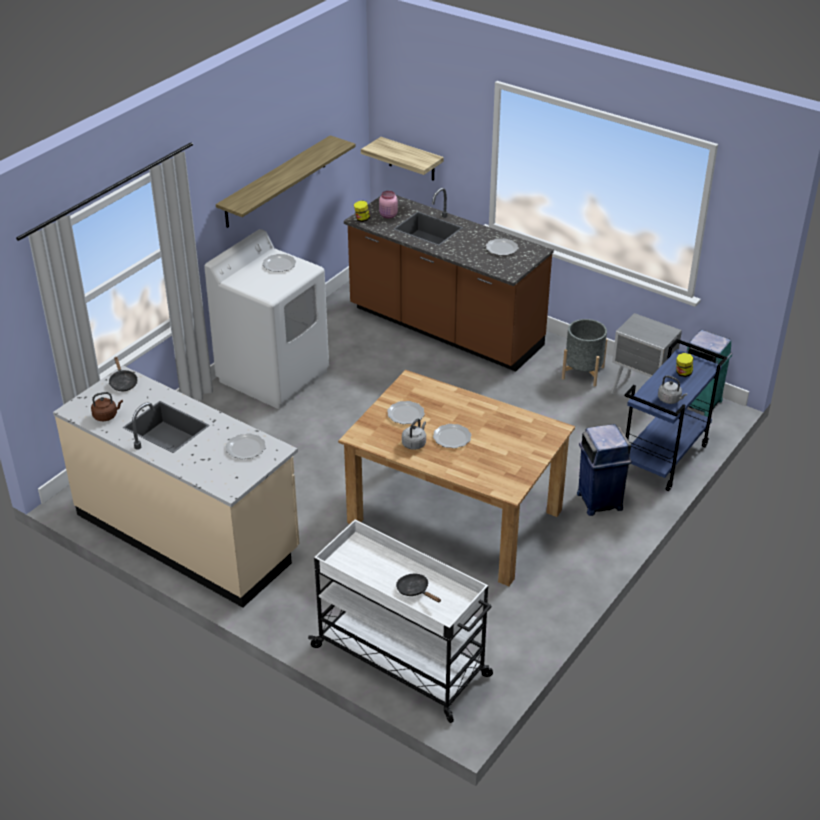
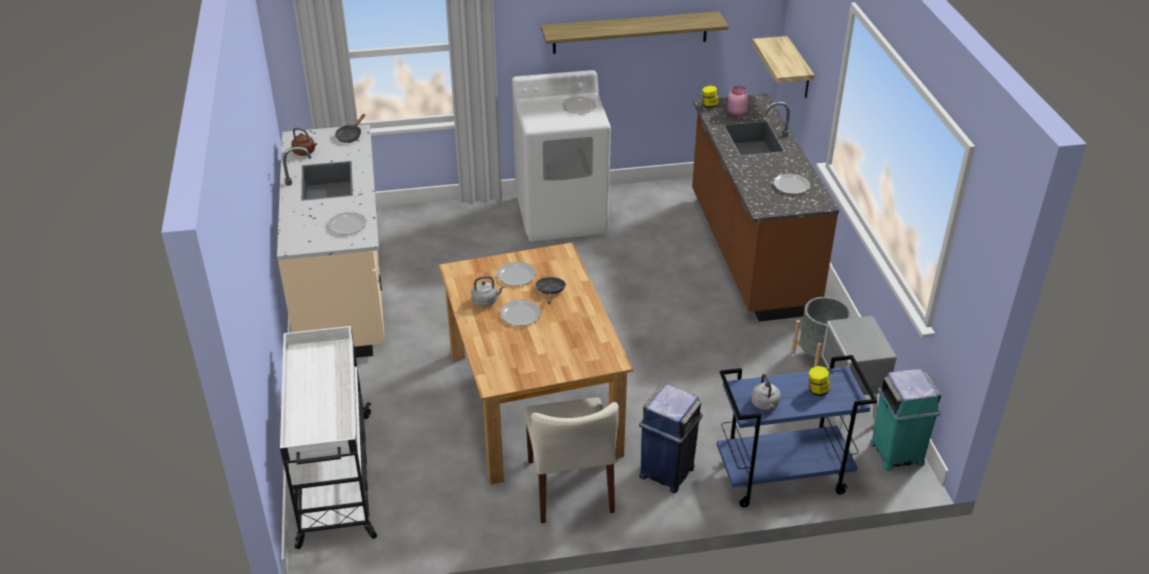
camera: 45 degrees right, 0 degrees up
(415, 590) = (317, 408): black frying pan -> black frying pan (550, 291)
(558, 551) = (570, 486): none -> beige chair

